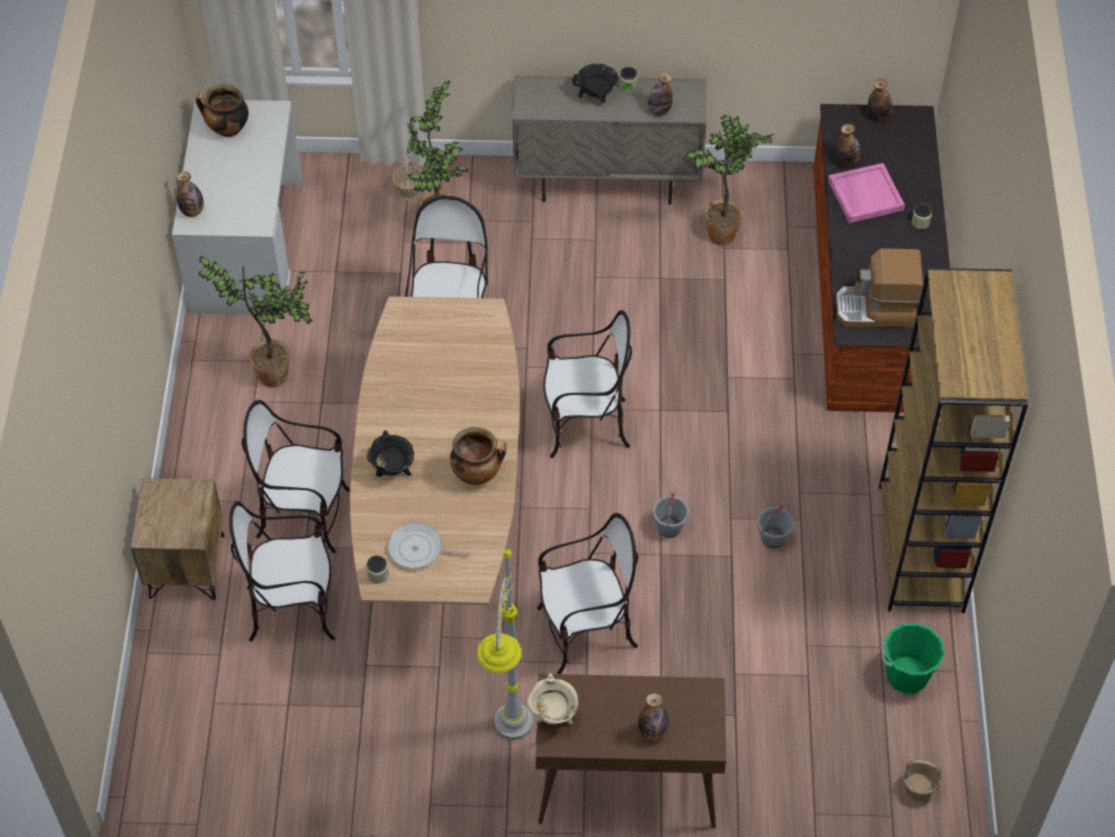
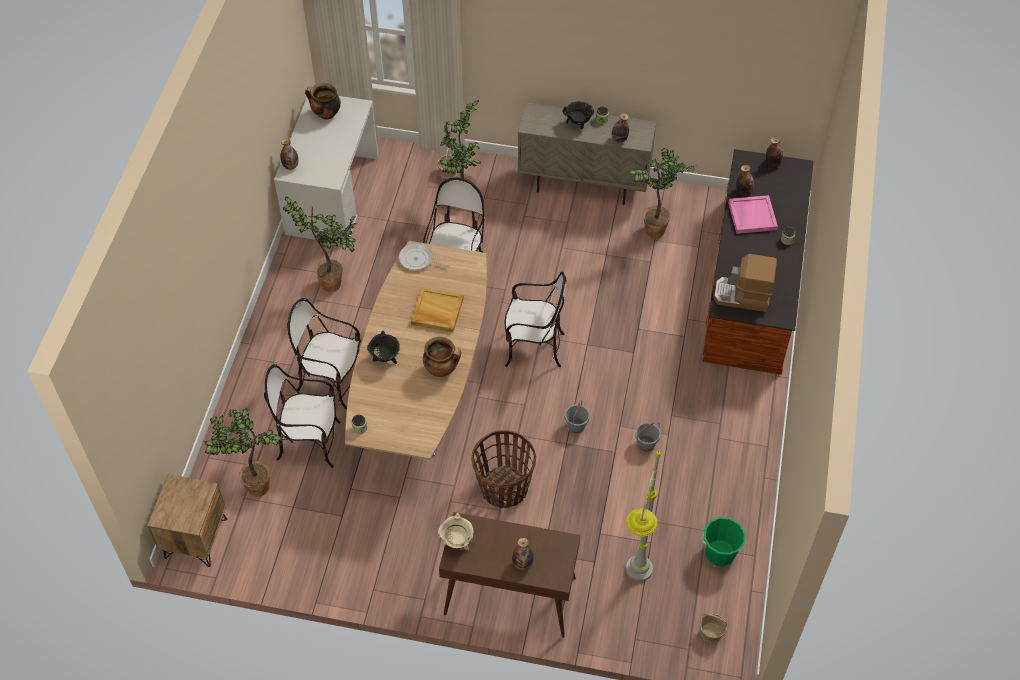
camera: 10 degrees right, 0 degrees up
(186, 566) = (246, 403): brown nightstand -> brown nightstand (195, 538)
(225, 684) = (254, 487): none -> potted plant
(419, 550) = (391, 415): frying pan -> frying pan (418, 260)
(452, 392) = (436, 311): none -> beige tray
(509, 752) = (434, 563): grey floor lamp -> grey floor lamp (633, 589)
(586, 631) = (504, 488): chair -> basket
(921, 549) = (749, 467): brown bookcase -> none

